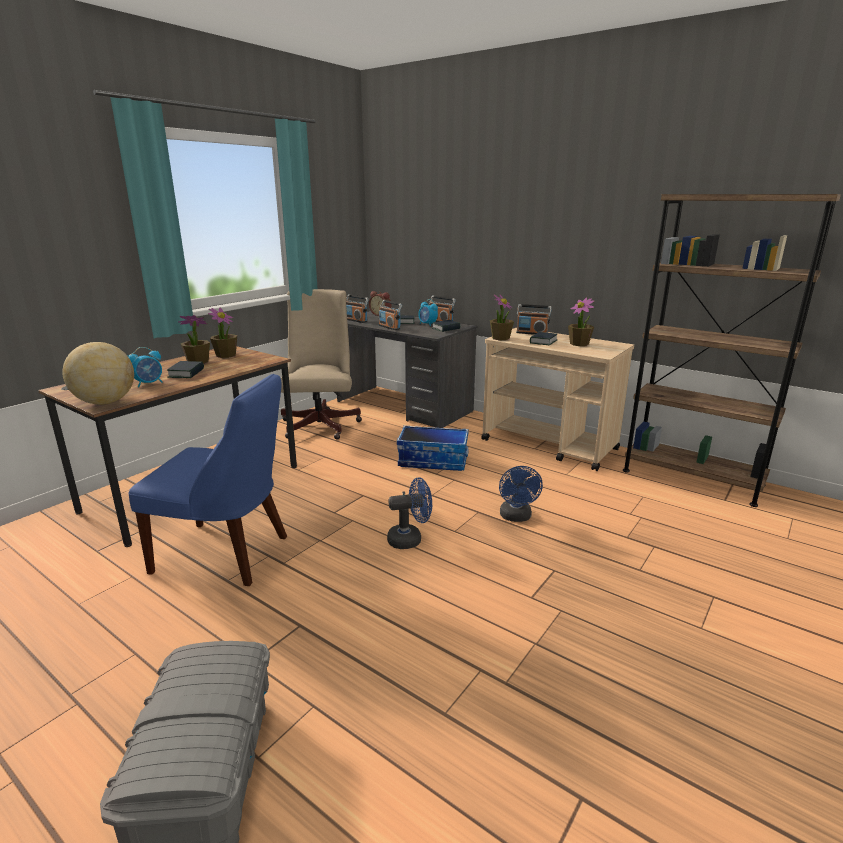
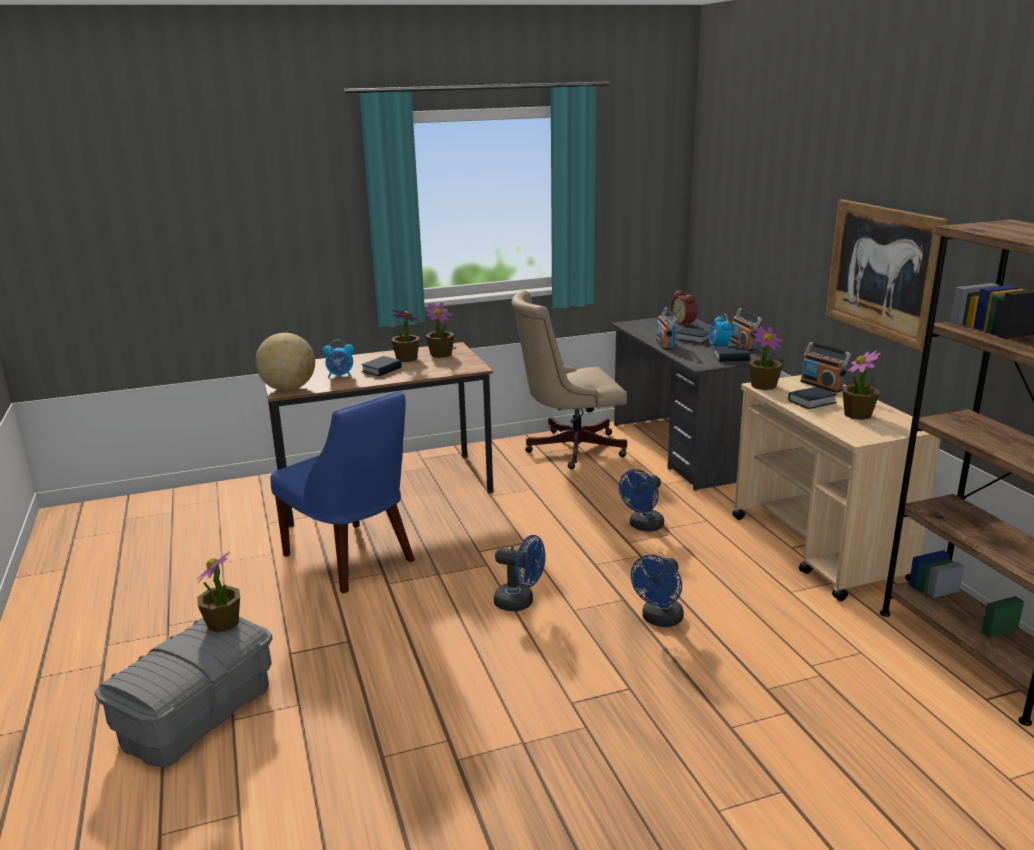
camera: 35 degrees right, 0 degrees up
(208, 655) = (223, 623): none -> potted plant
(321, 423) = (569, 448): beige office chair -> beige office chair turned 135 degrees counterclockwise
(356, 320) = (641, 327): radio -> none
(433, 460) = (643, 526): storage box -> blue fan
(565, 248) = (883, 272): none -> picture

